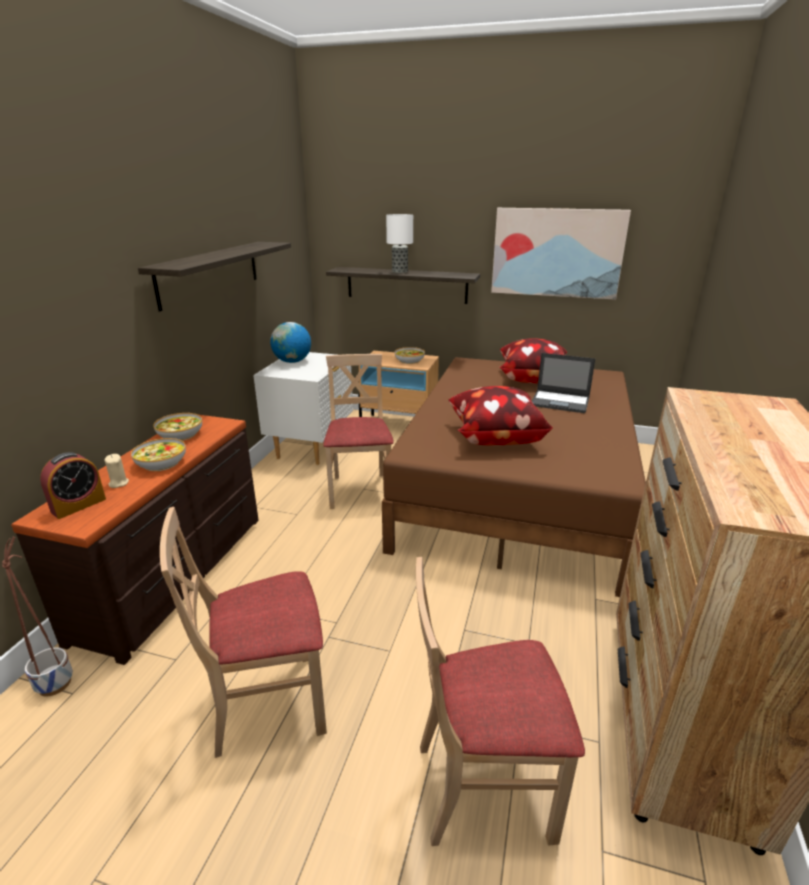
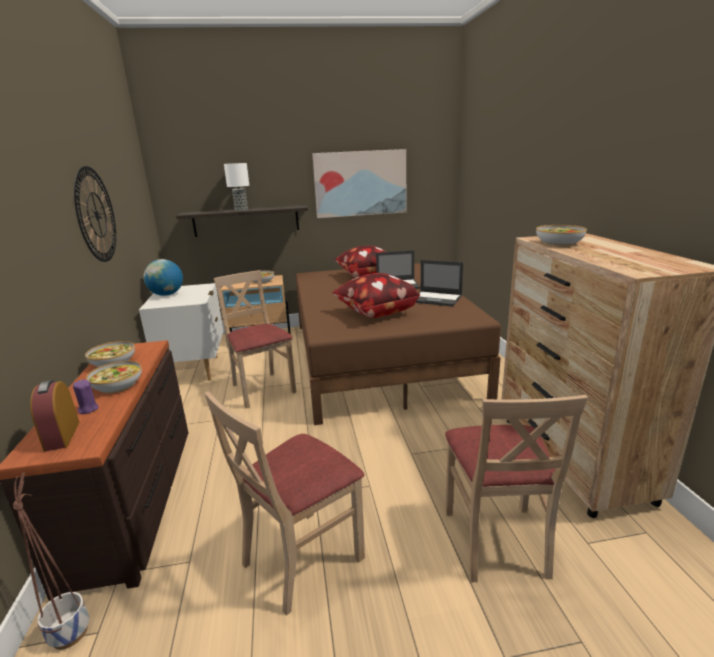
camera: 25 degrees left, 5 degrees down
(78, 505) = (62, 435): alarm clock -> alarm clock turned 150 degrees clockwise
(118, 483) = (88, 409): beige candle -> purple candle
(210, 273) = (96, 215): shelf -> wall clock
(483, 786) = (496, 540): beige chair -> beige chair turned 60 degrees counterclockwise
(593, 435) = (437, 299): none -> laptop
(716, 414) = (559, 243): none -> bowl

